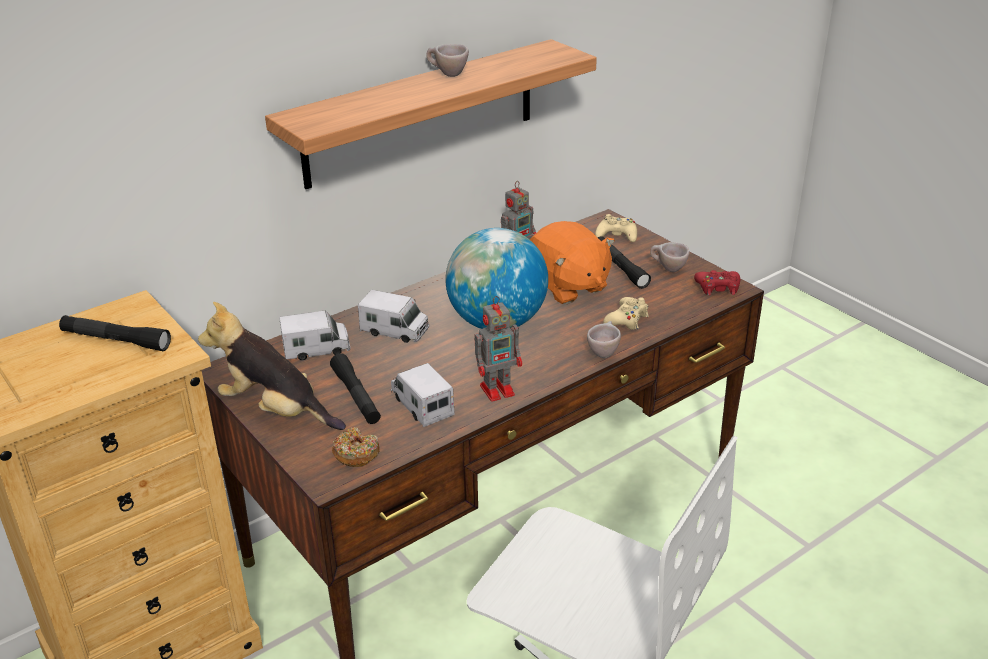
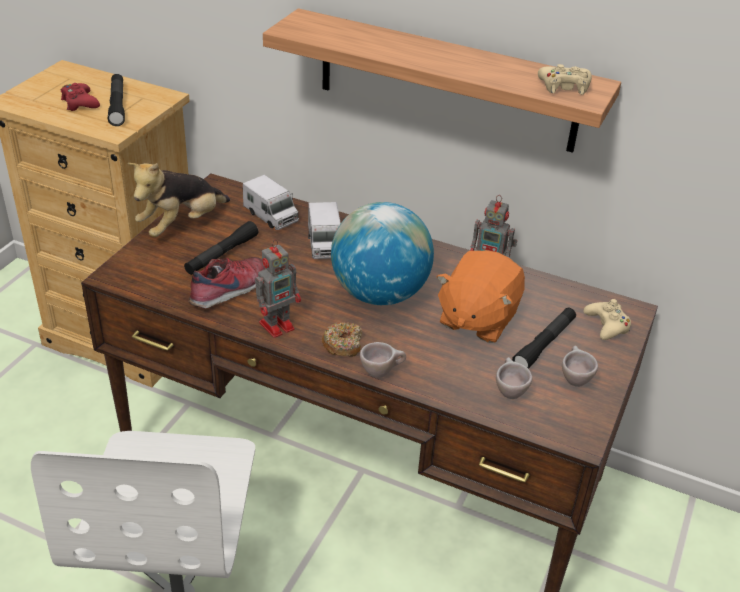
camera: 60 degrees right, 5 degrees up
(276, 410) = (181, 225): plush toy -> plush toy turned 135 degrees counterclockwise
(356, 454) = (149, 279): donut -> donut (343, 345)
(422, 405) = (230, 291): toy truck -> shoe
(447, 74) = (461, 54): beige cup -> beige cup (508, 391)
(499, 389) = (278, 325): toy robot -> toy robot turned 75 degrees counterclockwise
(627, 319) = (451, 373): beige game controller -> beige game controller (564, 87)
(718, 287) = (570, 426): red game controller -> red game controller (80, 103)

